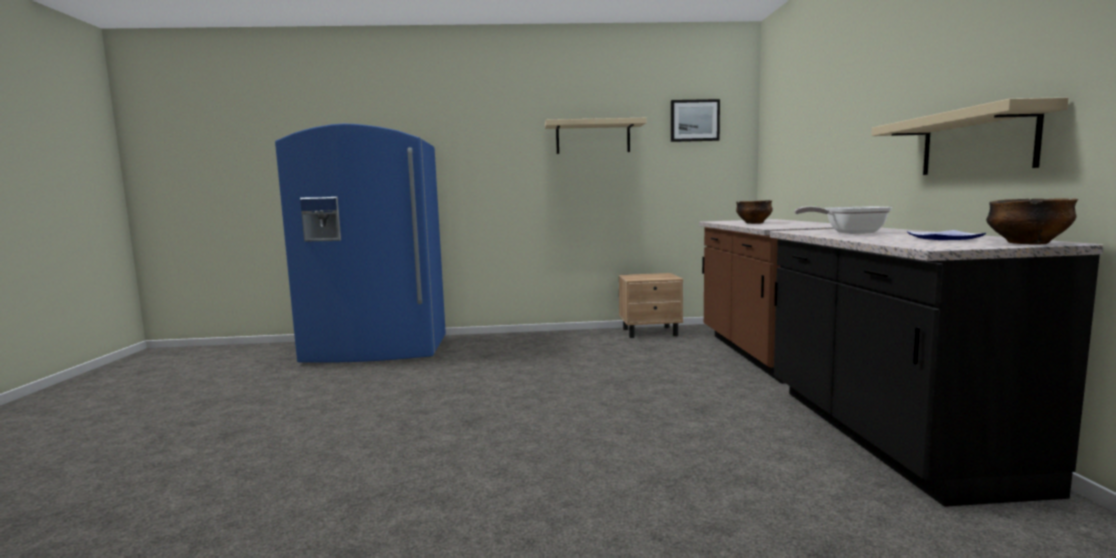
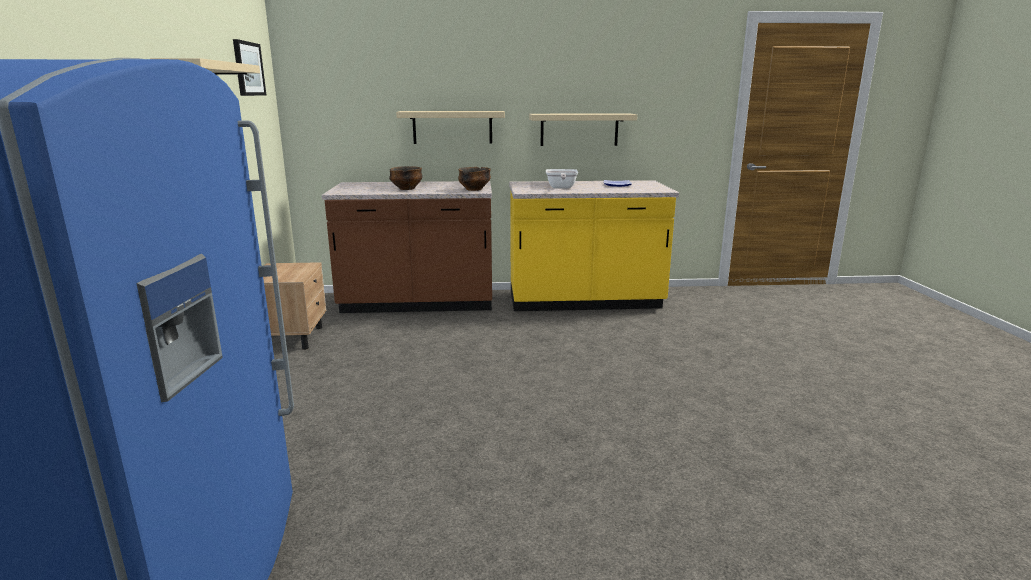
camera: 90 degrees left, 10 degrees up
(845, 156) = (452, 127): none -> beige shelf
(885, 435) = (584, 302): black counter -> yellow counter
(1027, 243) = (651, 183): bowl -> bowl (474, 190)

